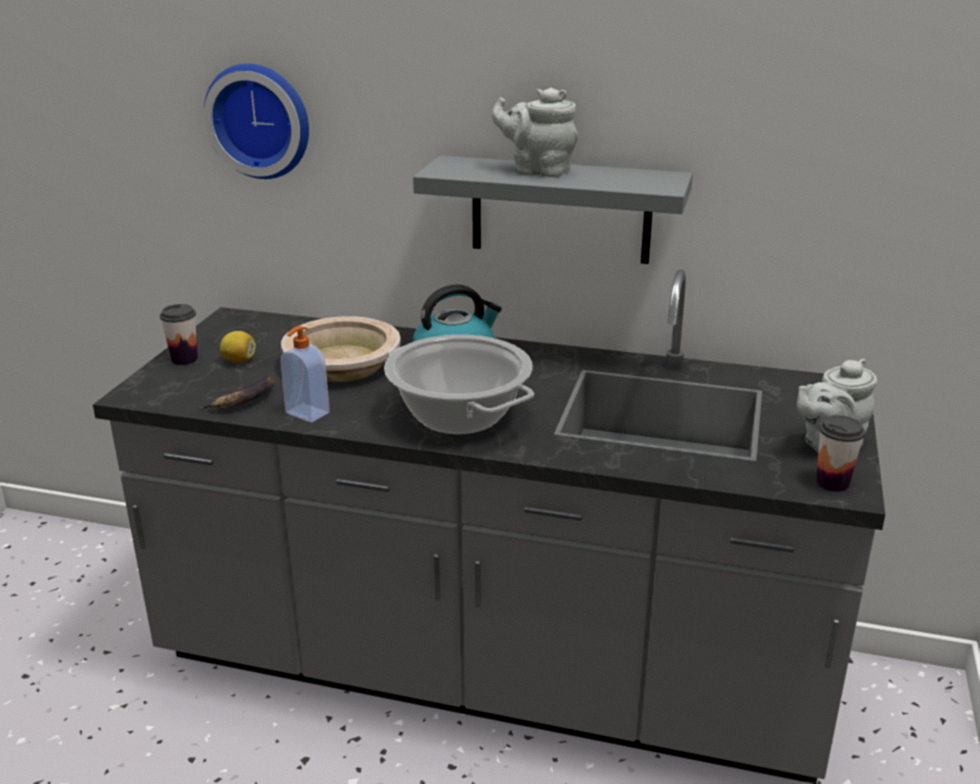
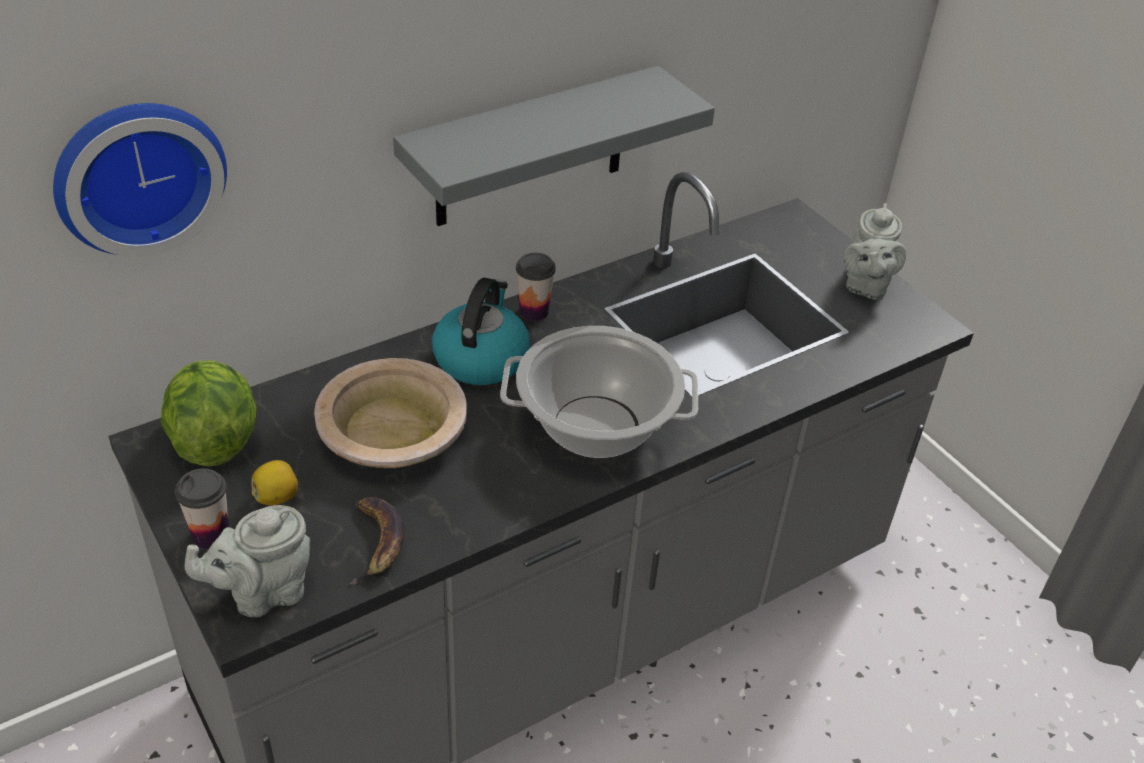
camera: 50 degrees left, 15 degrees up
(257, 328) = (214, 440): none -> lettuce
(306, 414) = (466, 516): soap dispenser -> none
(537, 171) = (538, 122): grey teapot -> grey teapot (263, 593)
(832, 483) = (915, 323): cup -> cup (534, 311)

